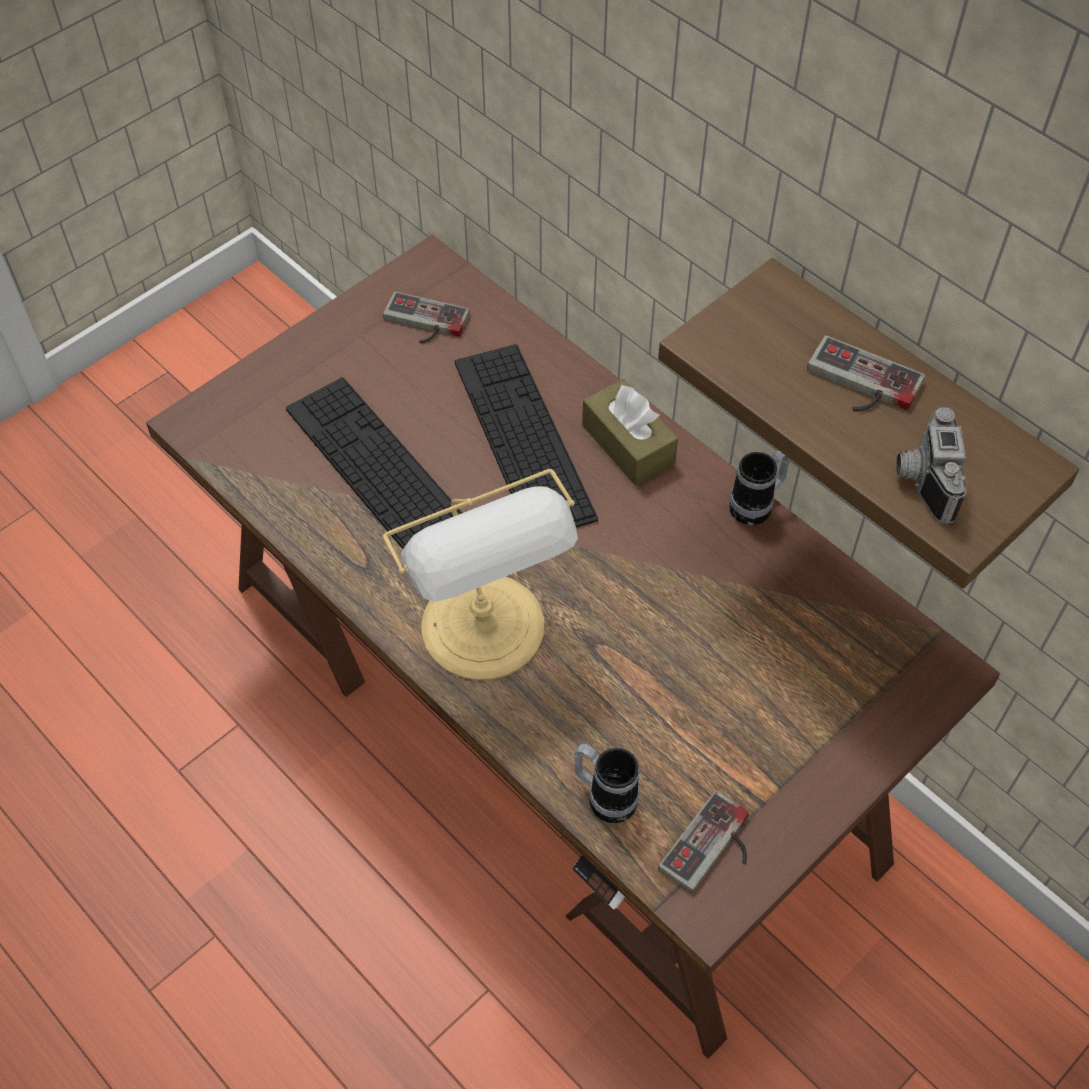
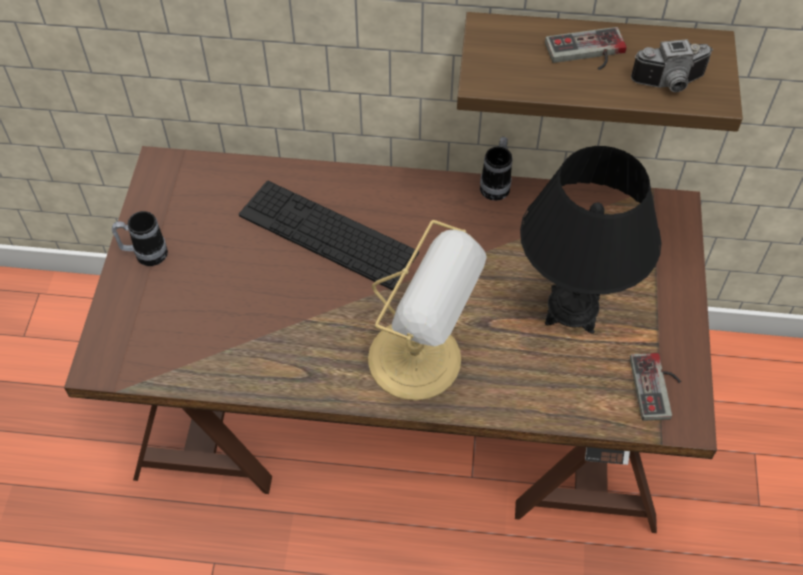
camera: 40 degrees left, 0 degrees up
(378, 468) = (255, 311): keyboard -> none
(423, 323) = (193, 204): game controller -> none
(604, 796) = (576, 403): mug -> mug (145, 254)
(628, 444) = (392, 197): brown tissue box -> none
(703, 696) = (572, 309): none -> black table lamp
(922, 479) = (670, 84): camera -> camera turned 60 degrees counterclockwise

